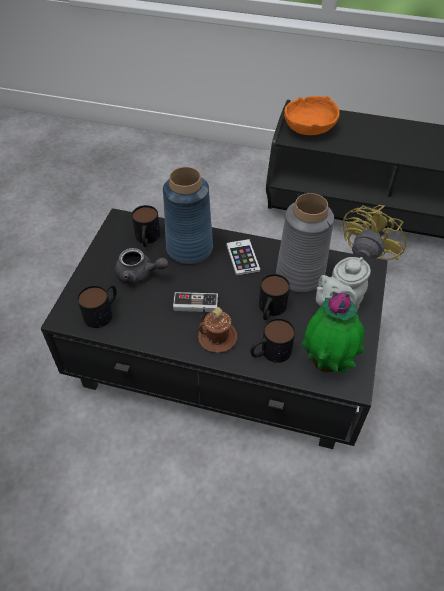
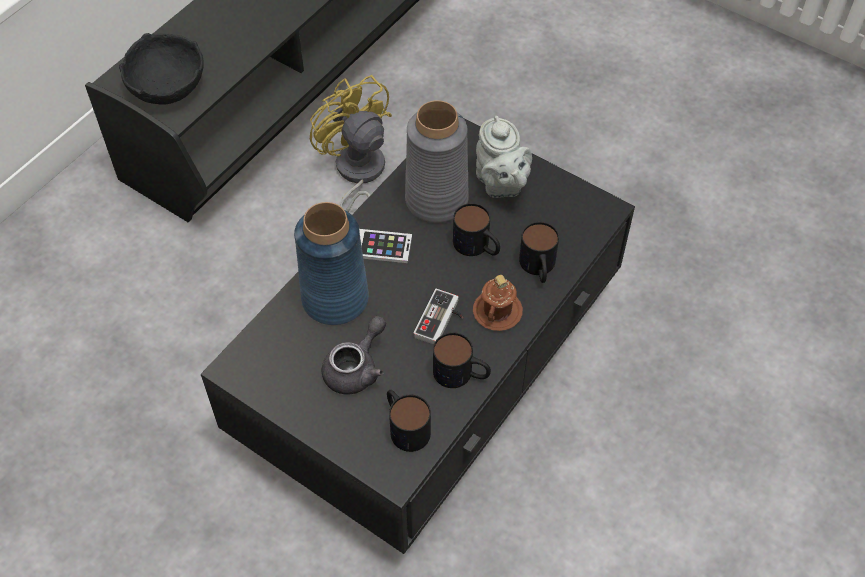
camera: 70 degrees left, 5 degrees up
(147, 239) = (292, 344): mug -> mug (461, 374)
(308, 128) = (166, 87): orange bowl -> black bowl
(327, 363) = (572, 221): potted plant -> none

